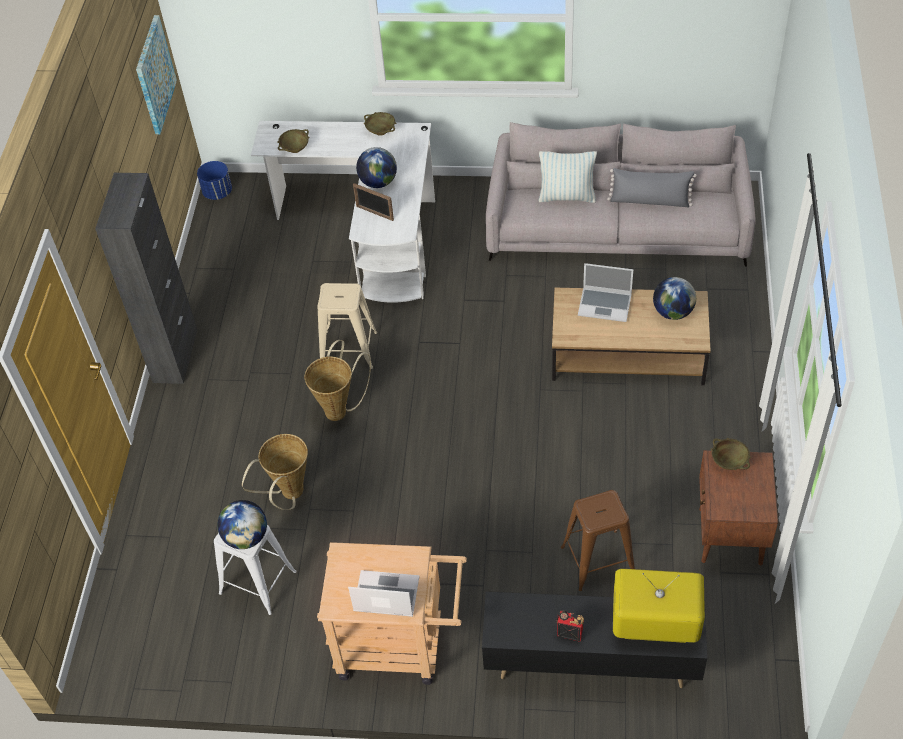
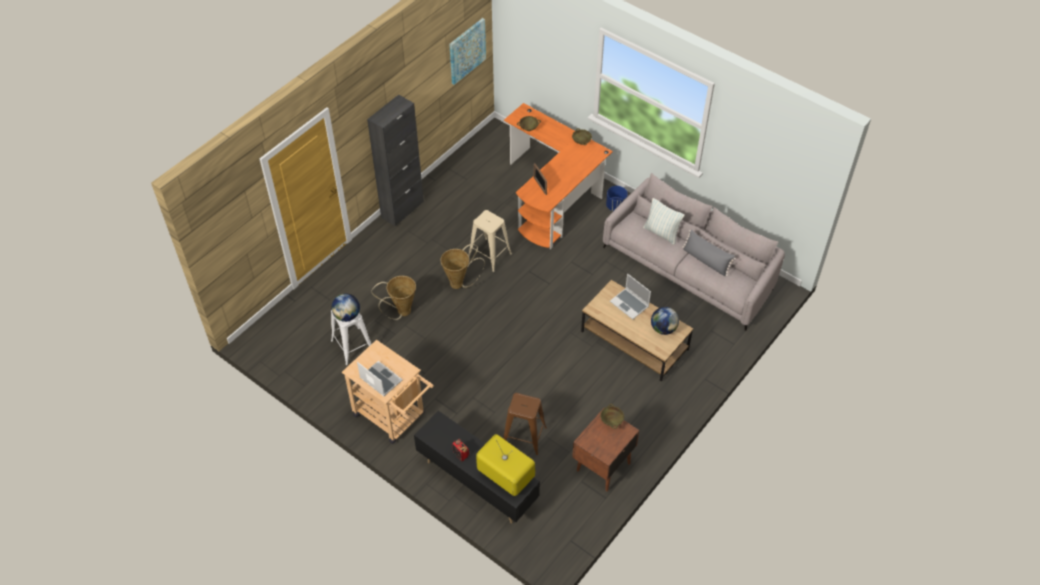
camera: 30 degrees right, 0 degrees up
(218, 192) = (492, 132): blue planter -> blue planter (616, 206)
(371, 230) = (554, 196): white desk -> orange desk
(378, 182) = (556, 169): globe -> none

